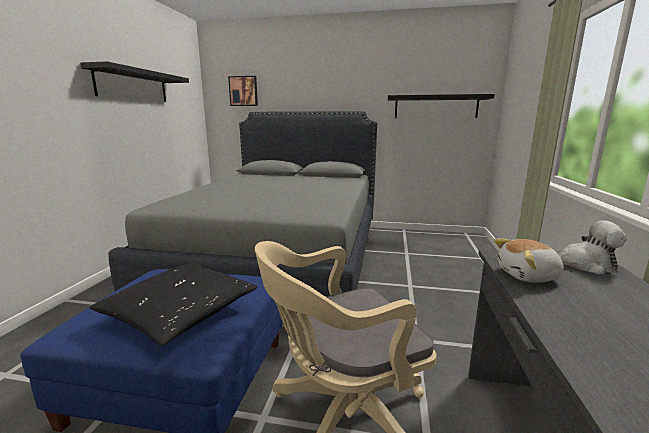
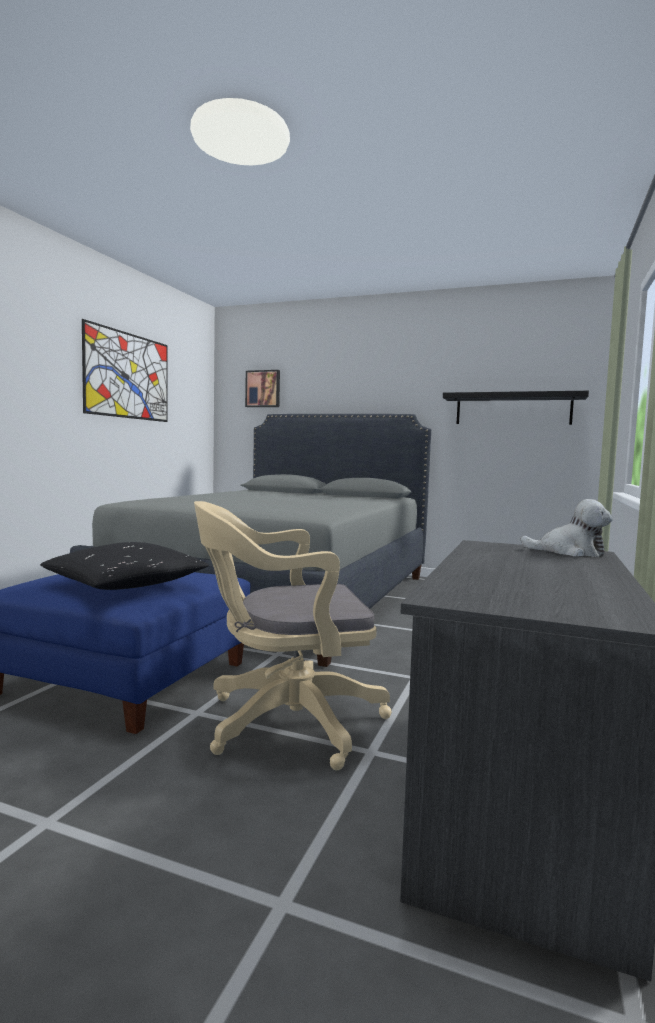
camera: 10 degrees right, 10 degrees down
(133, 85) = (128, 376): black shelf -> picture
(528, 276) = (488, 552): plush toy -> none

